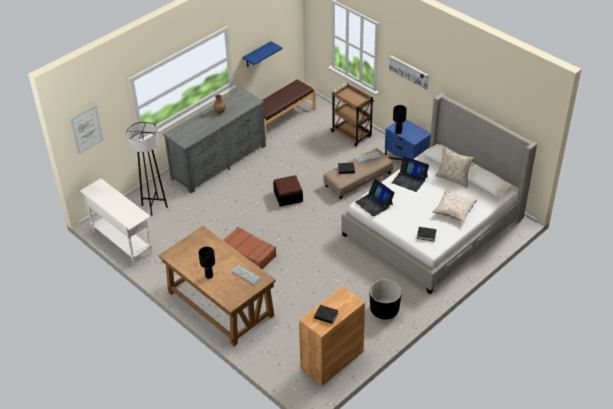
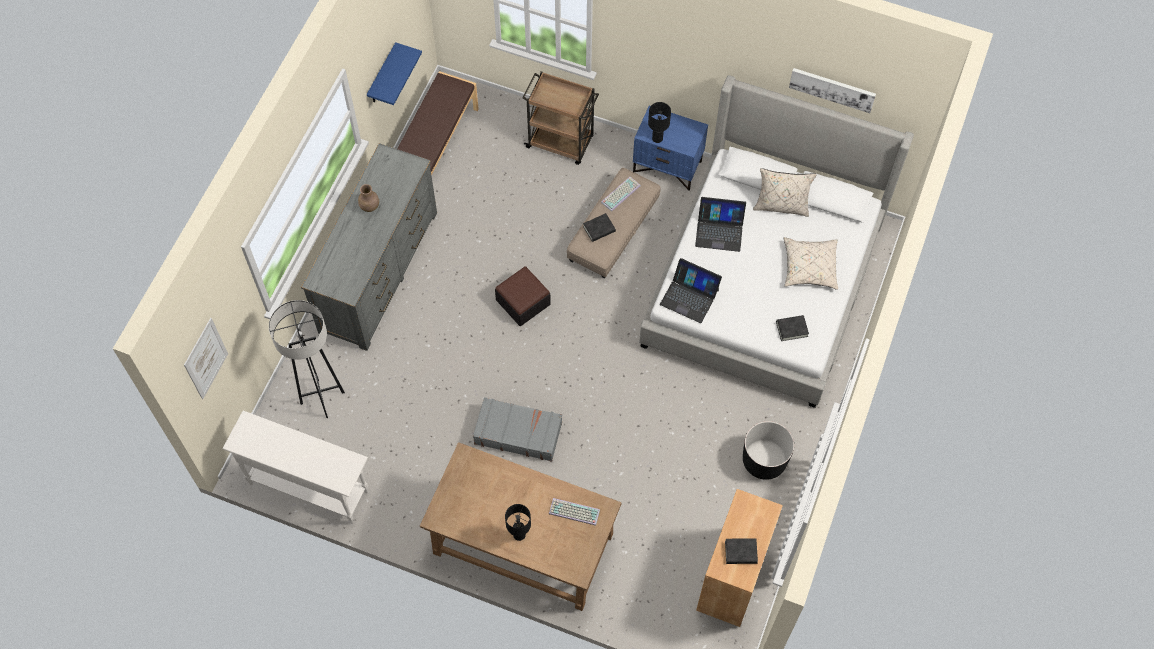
camera: 25 degrees left, 20 degrees up
(249, 253) = (518, 432): brown suitcase -> grey suitcase
(409, 71) = (659, 47): picture -> picture (832, 89)

